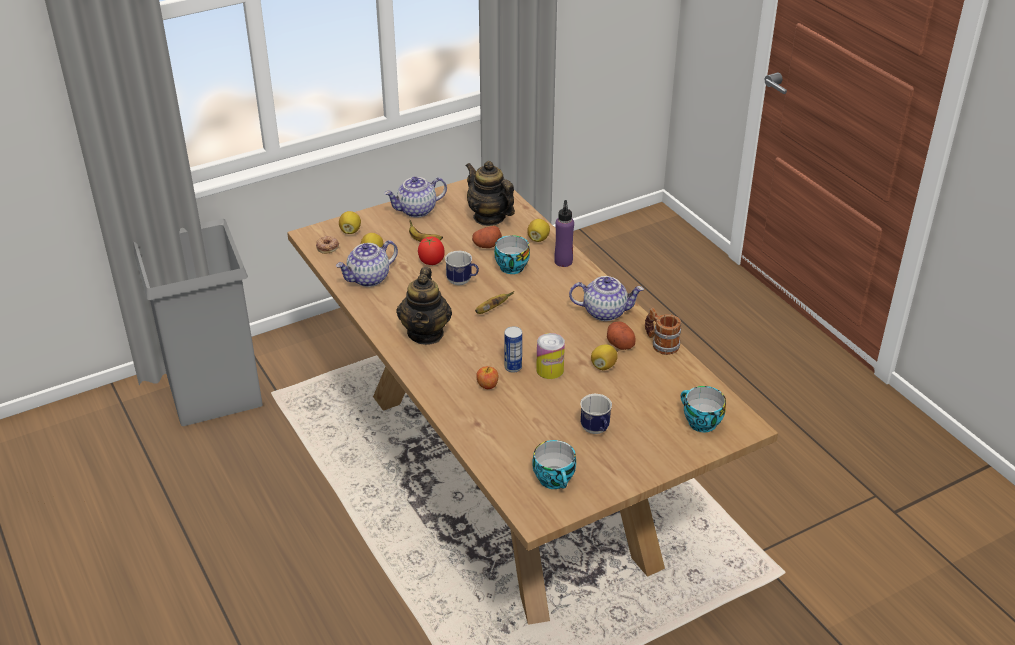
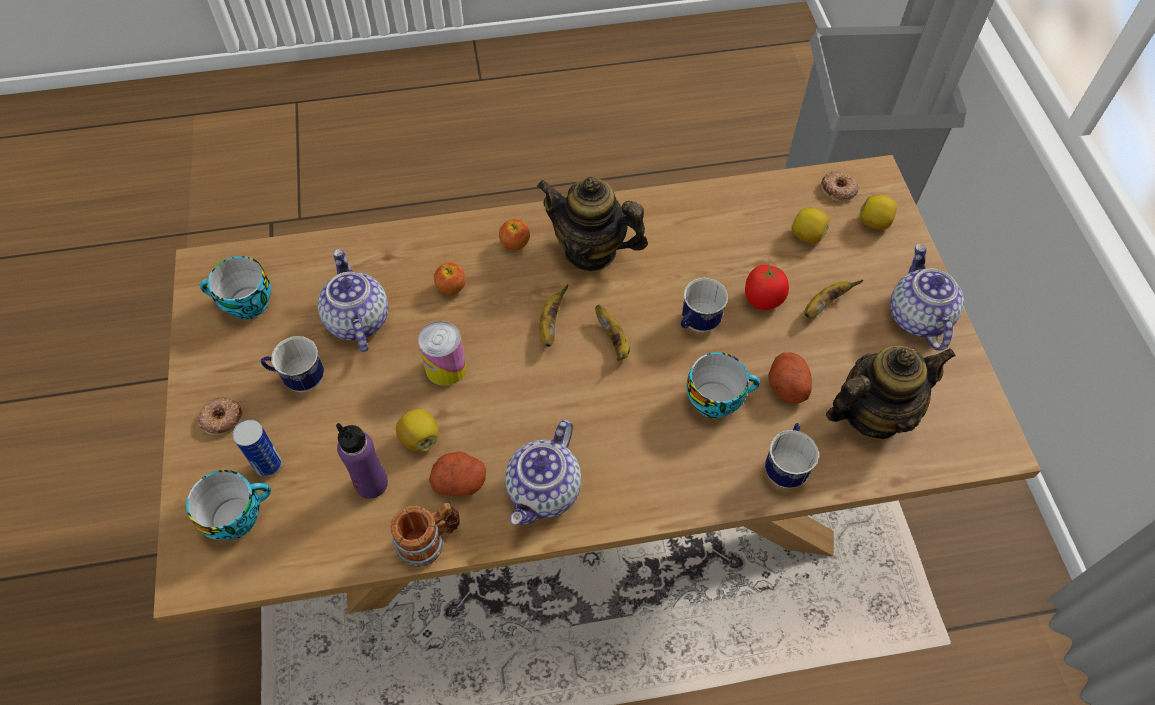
camera: 110 degrees right, 20 degrees up
(369, 279) = (742, 218): teapot -> teapot (357, 320)
(436, 367) = (515, 244): none -> apple
(494, 336) = (550, 325): none -> banana
(513, 367) = (473, 326): can -> can (268, 465)
(538, 239) = (785, 466): lemon -> mug
(563, 261) = (705, 481): purple bottle -> purple bottle (371, 483)
(645, 455) = (221, 418): none -> donut

